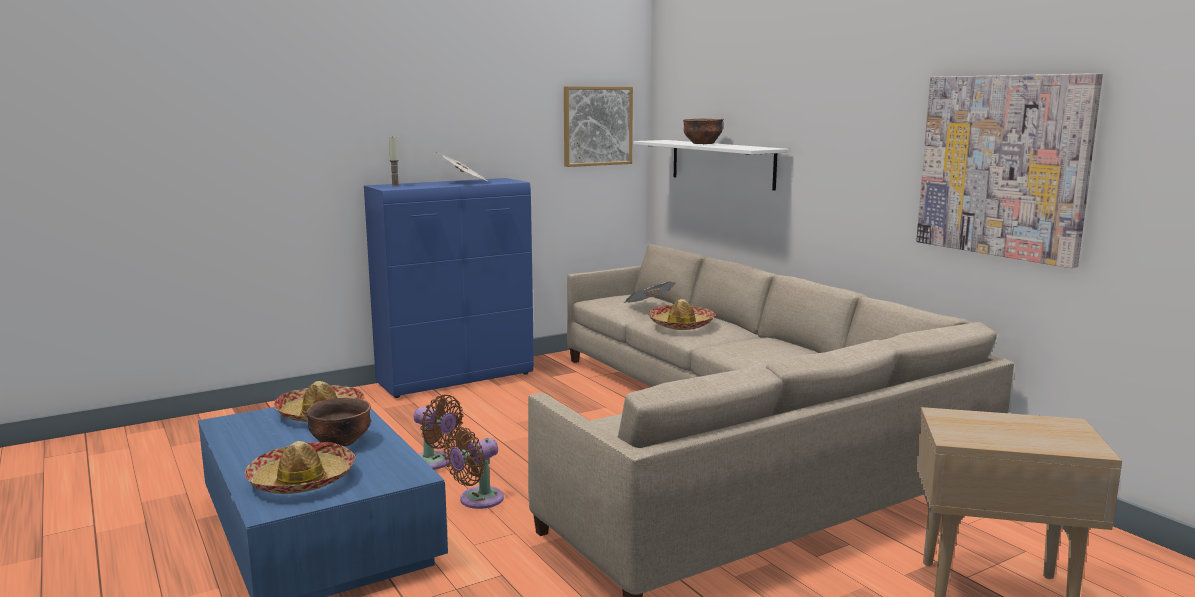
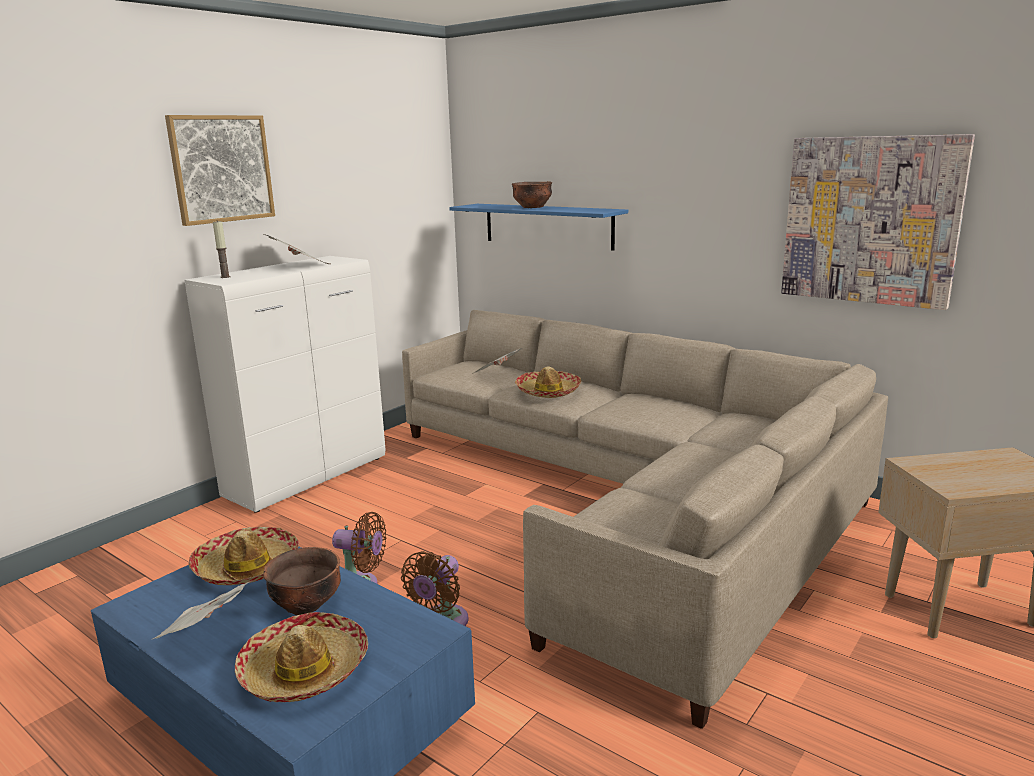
camera: 20 degrees left, 5 degrees up
(258, 446) = (206, 632): none -> newspaper
(457, 379) = (308, 477): blue cabinet -> white cabinet
(597, 126) = (408, 193): picture -> picture (221, 169)
(721, 163) = (547, 225): white shelf -> blue shelf

